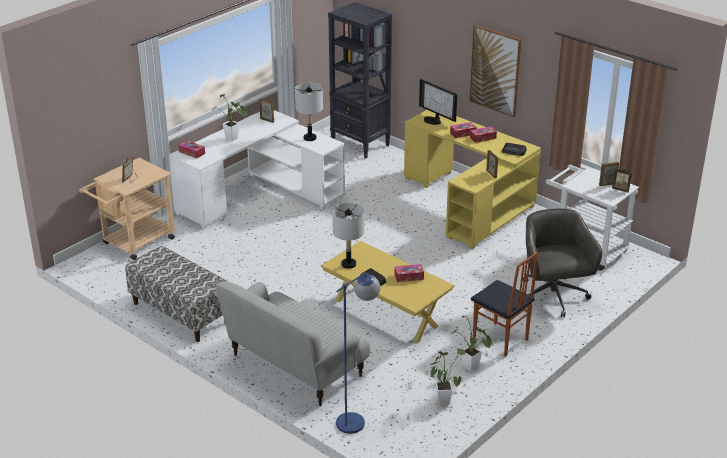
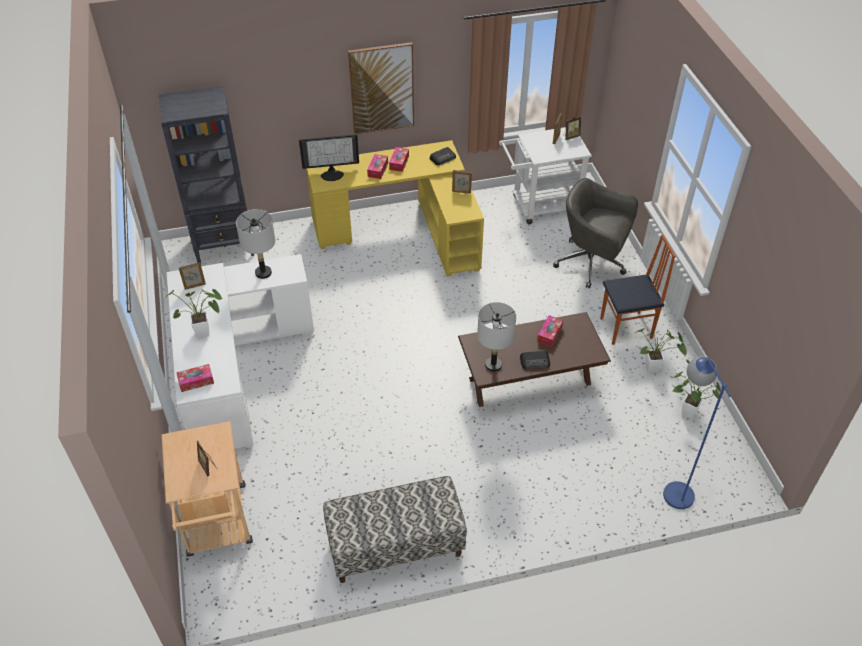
camera: 55 degrees left, 15 degrees up
(295, 367) = (564, 494): sofa -> none
(386, 313) = (529, 381): yellow coffee table -> brown coffee table

